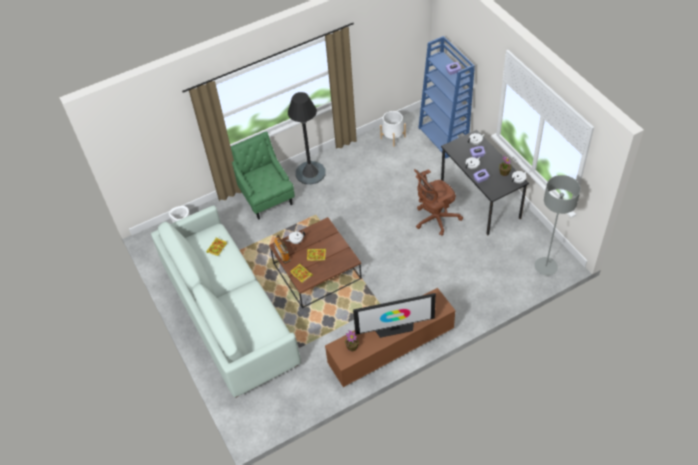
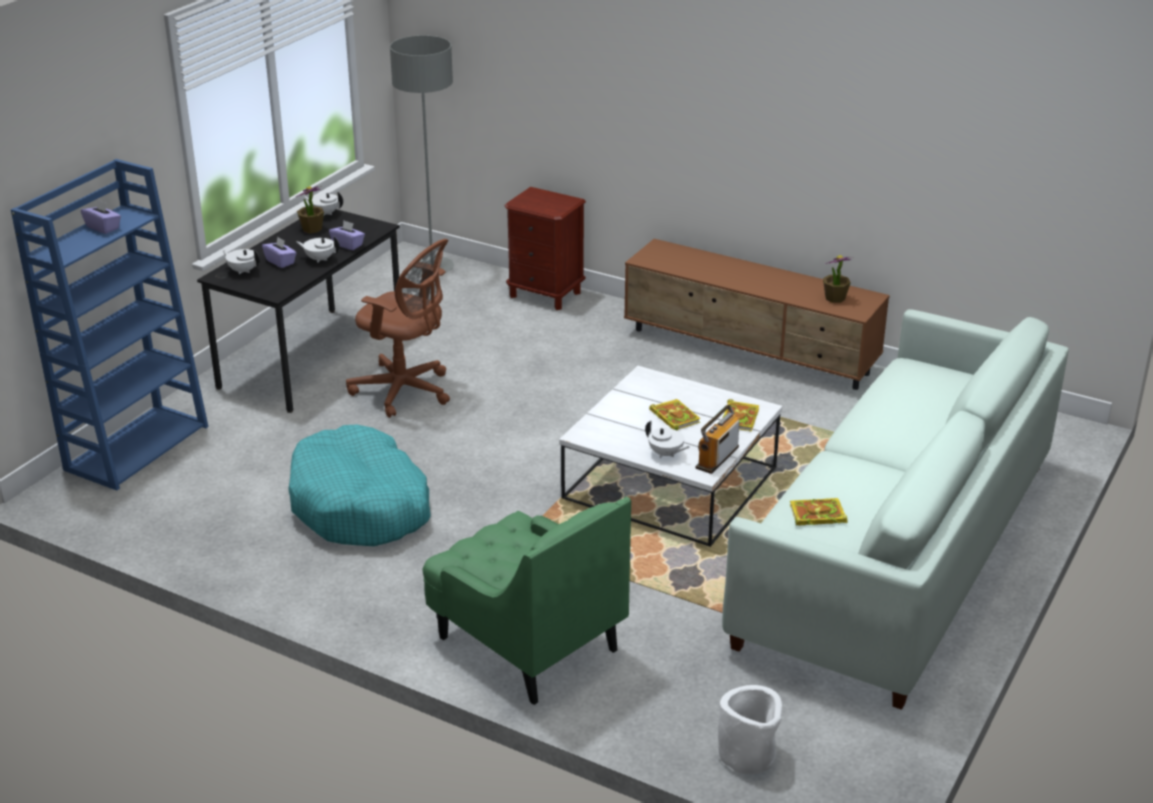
camera: 125 degrees left, 20 degrees down
(266, 197) = (526, 643): green armchair -> green armchair turned 75 degrees counterclockwise
(310, 173) = (384, 602): black floor lamp -> none
(316, 271) = (671, 484): brown coffee table -> white coffee table
(365, 183) = (361, 506): none -> turquoise dog bed
(393, 137) = (172, 517): white planter -> none
(394, 328) = (751, 274): television -> none
(492, 298) = (545, 294): none -> brown nightstand

